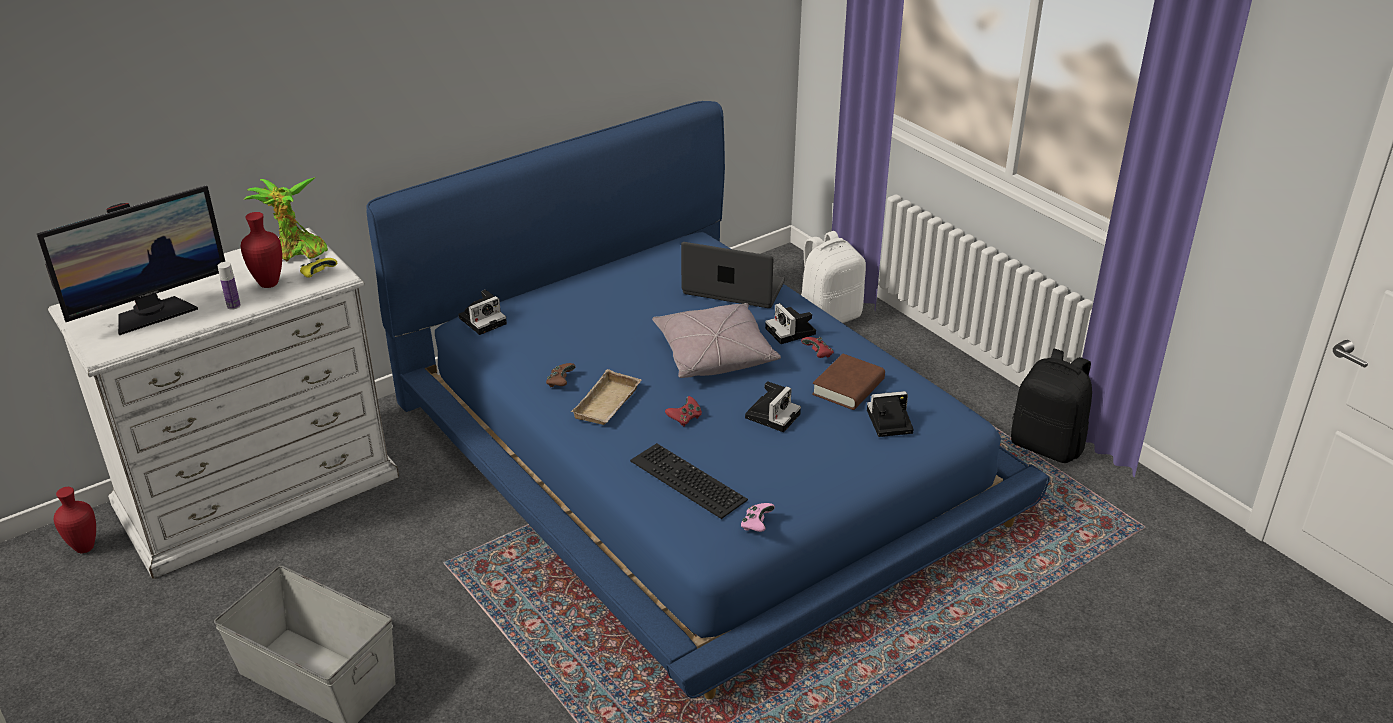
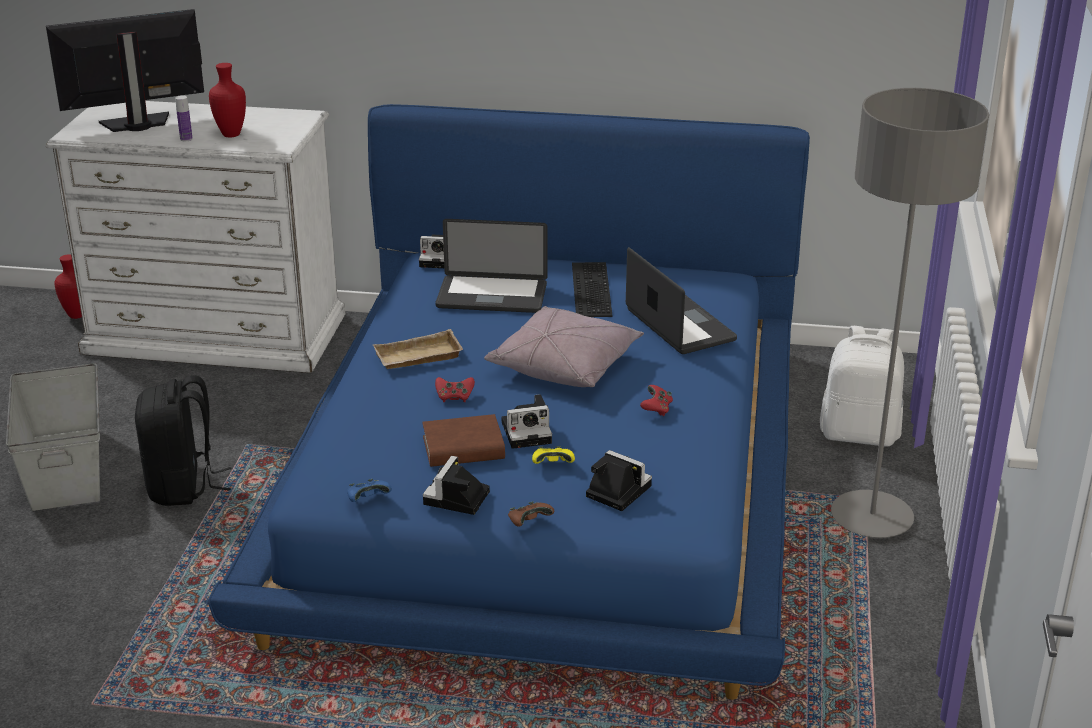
camera: 45 degrees right, 5 degrees down
(152, 313) = (137, 124): monitor -> monitor turned 150 degrees clockwise
(297, 252) = (285, 123): potted plant -> none
(318, 275) = (269, 142): yellow game controller -> yellow game controller (553, 465)
(560, 382) = (414, 326): brown game controller -> brown game controller (529, 523)
(576, 330) = (492, 296): none -> laptop
(685, 481) = (373, 439): keyboard -> keyboard (589, 289)
(756, 525) = (368, 499): pink game controller -> blue game controller
(792, 332) = (666, 381): camera -> camera (456, 499)
(848, 387) = (633, 447): brown book -> brown book (463, 448)
(912, 368) = (871, 517): none -> grey floor lamp
(1047, 445) = (900, 660): black backpack -> black backpack (183, 486)

